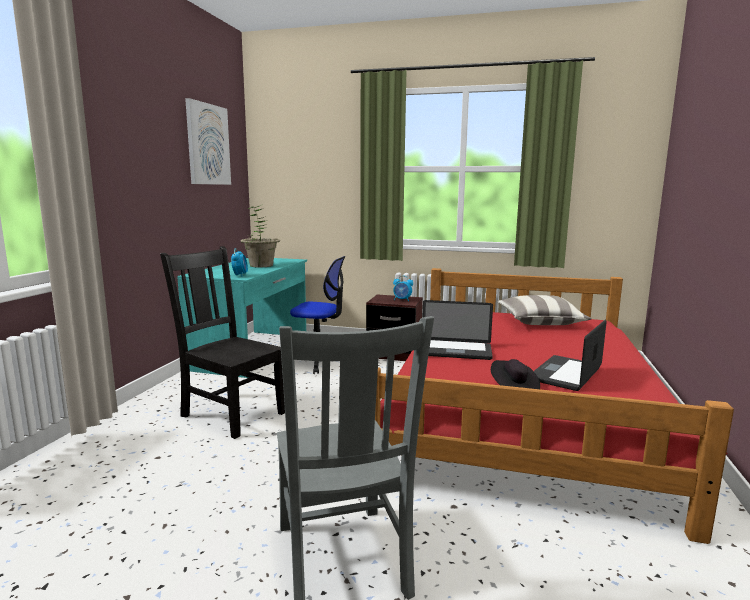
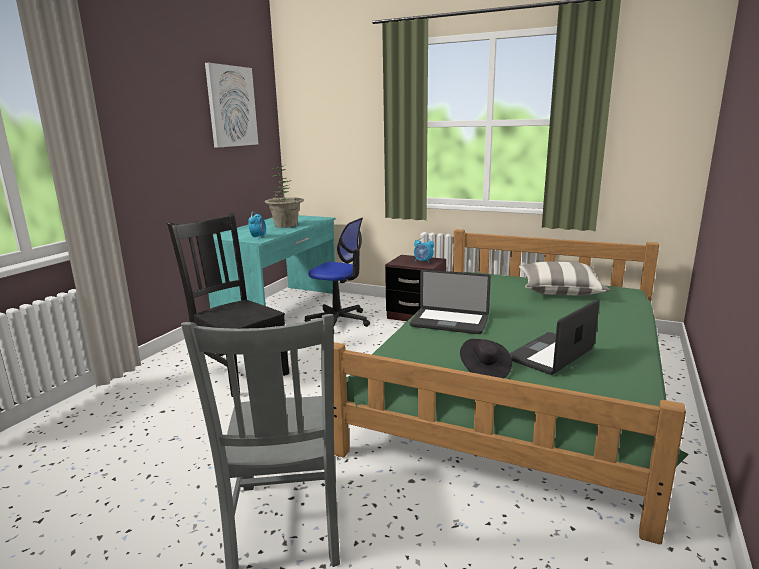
camera: 10 degrees right, 5 degrees up
(519, 412) = (519, 386): red bed -> green bed

